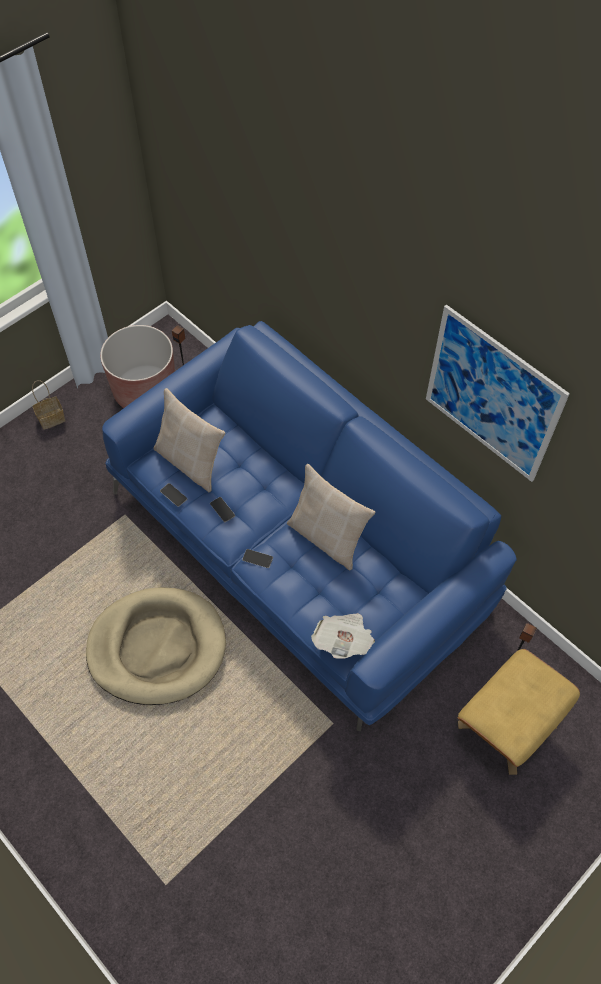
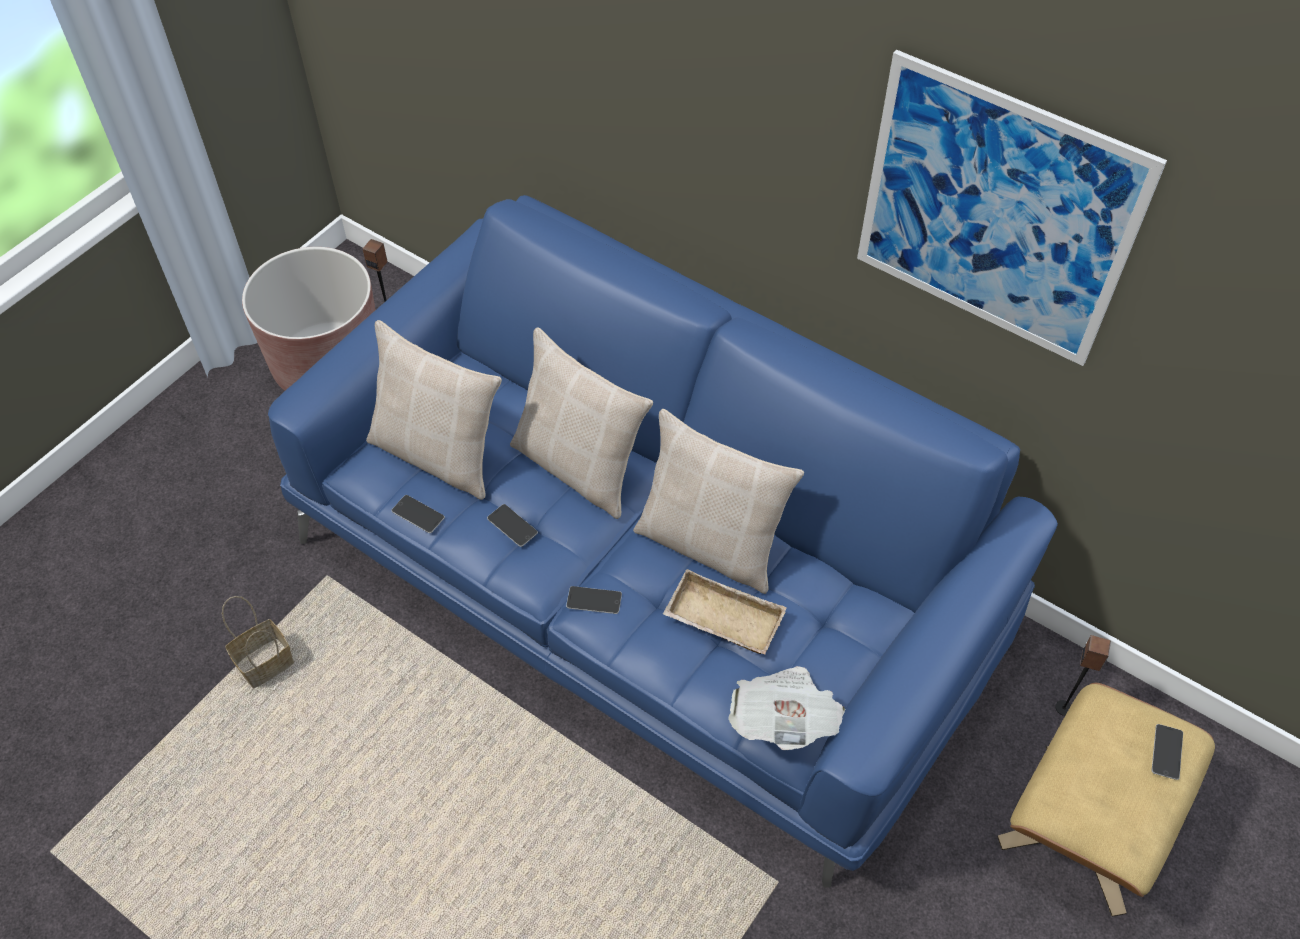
camera: 10 degrees left, 5 degrees down
(52, 418) = (169, 433): basket -> basket (266, 662)
(157, 647) = (428, 801): beige dog bed -> none
(265, 482) = (579, 467): none -> beige pillow
(323, 581) = (721, 620): none -> beige tray
(550, 693) = (1167, 752): none -> phone

